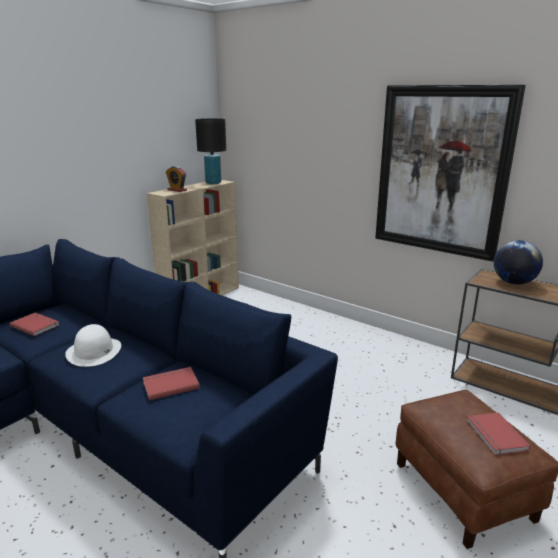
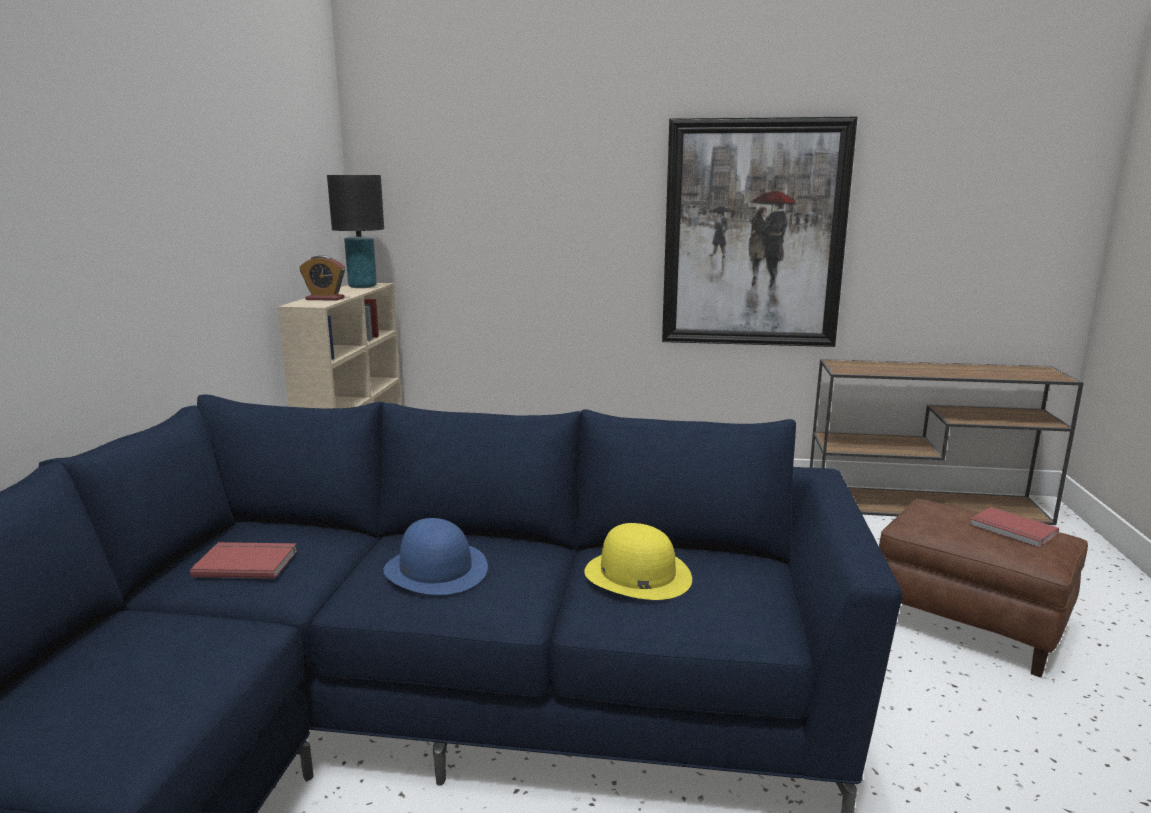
camera: 30 degrees left, 5 degrees down
(94, 351) = (436, 569): white hat -> blue hat
(170, 384) = (637, 574): red book -> yellow hat
(513, 283) = (876, 367): globe -> none

